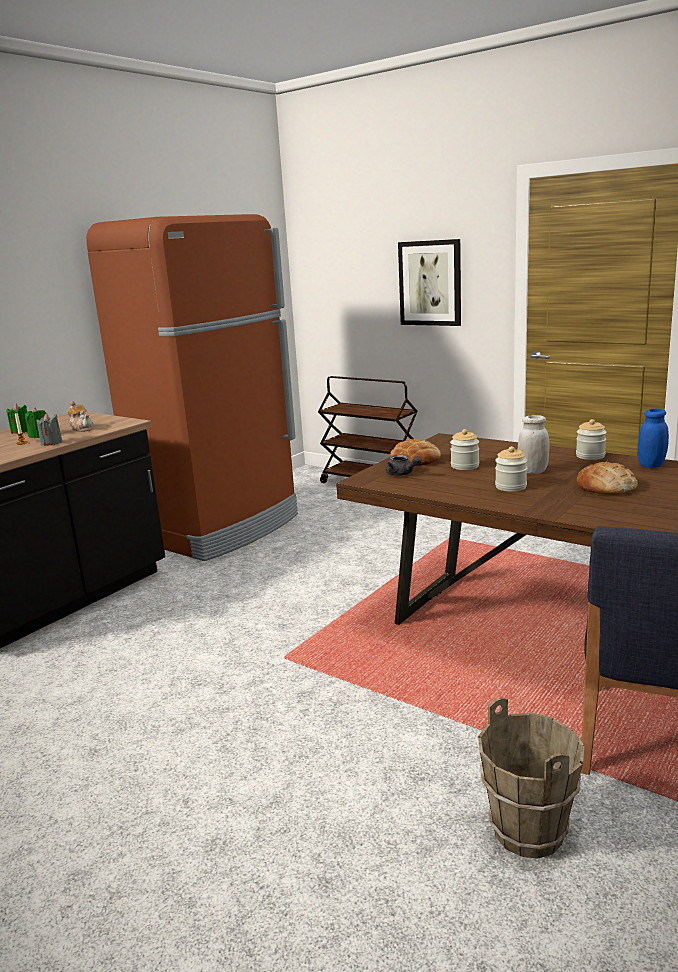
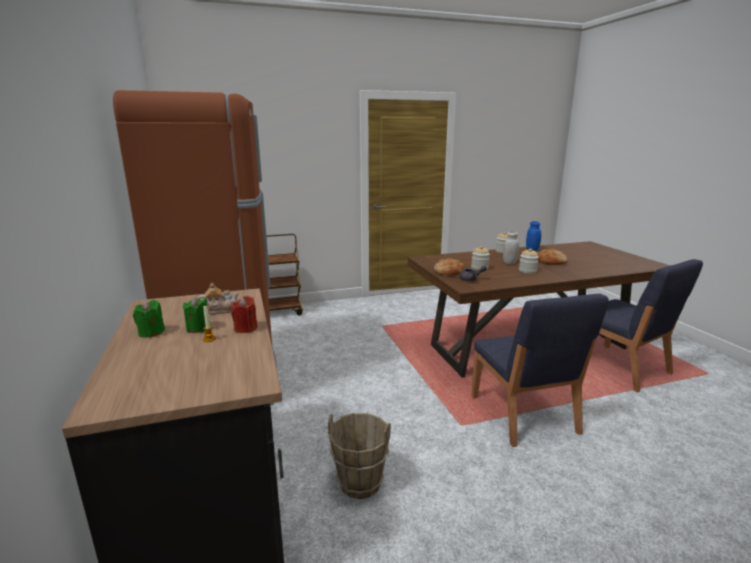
camera: 55 degrees left, 0 degrees up
(51, 443) = (246, 328): grey candle -> red candle
(360, 690) = (523, 415): none -> blue chair
(430, 283) = (300, 164): picture -> none
(529, 831) = (676, 421): brown bucket -> brown bucket (360, 483)

